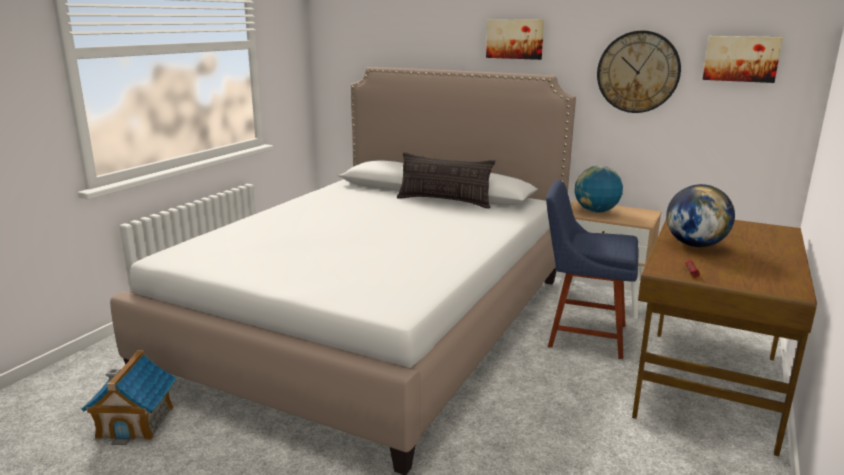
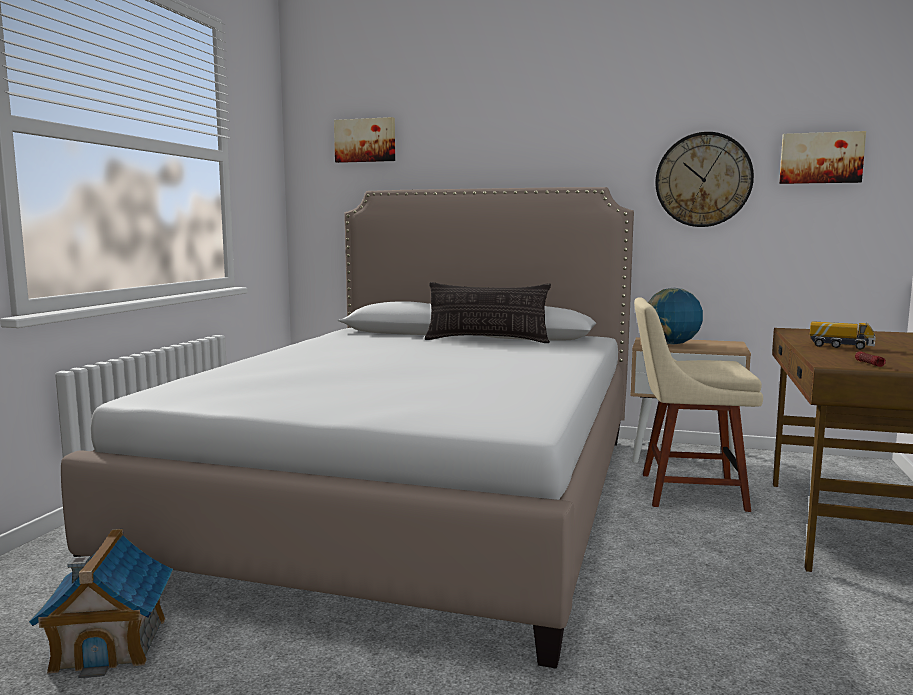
camera: 10 degrees left, 10 degrees down
(515, 39) = (553, 149): picture -> picture (365, 140)
(582, 335) = (685, 491): blue chair -> beige chair
(695, 245) = (841, 347): globe -> toy truck

